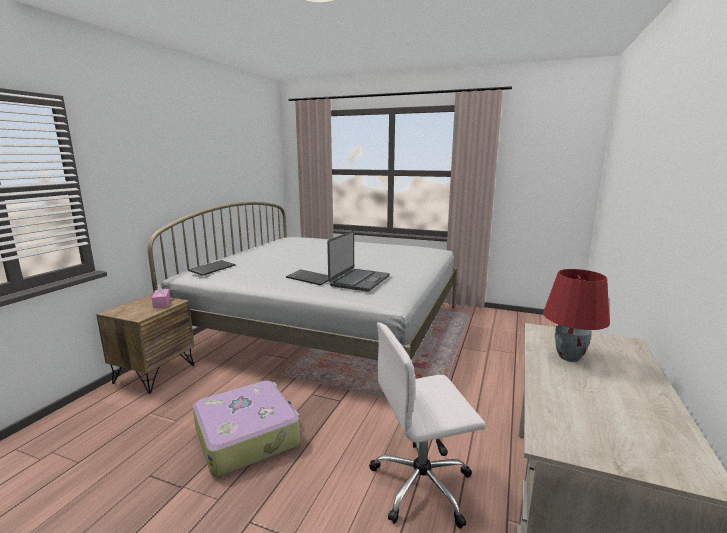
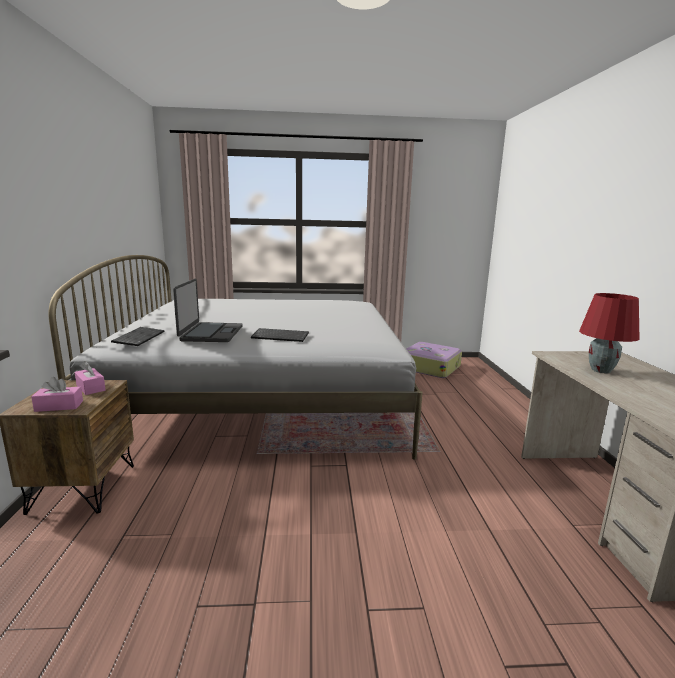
camera: 25 degrees left, 0 degrees up
(130, 313) = (59, 406): none -> pink tissue box
(248, 436) = (280, 525): suitcase -> suitcase (430, 367)
(359, 281) = (336, 333): laptop -> laptop (211, 333)
(423, 484) = (489, 518): white office chair -> none

